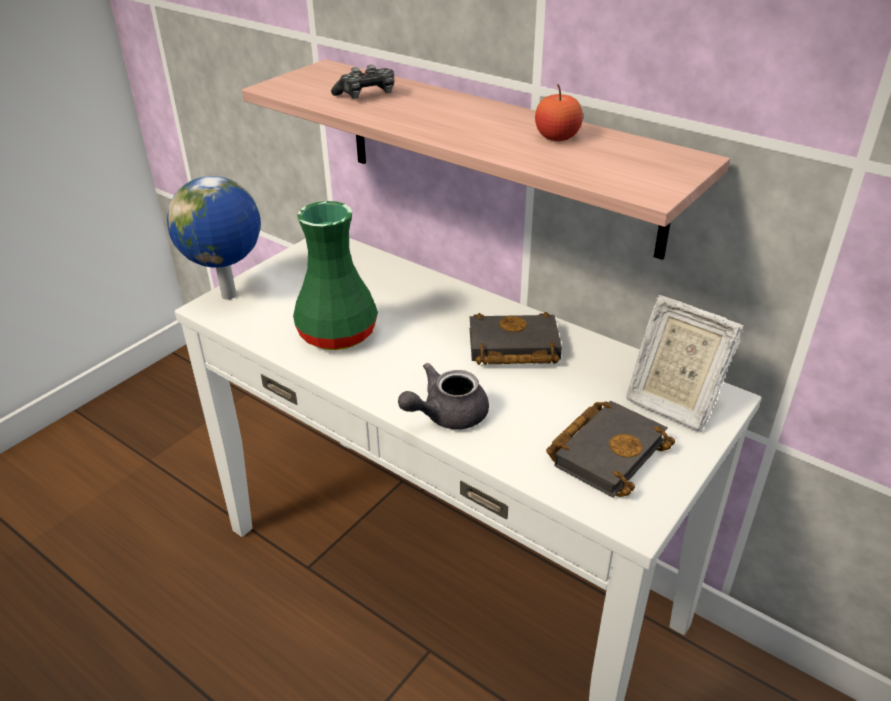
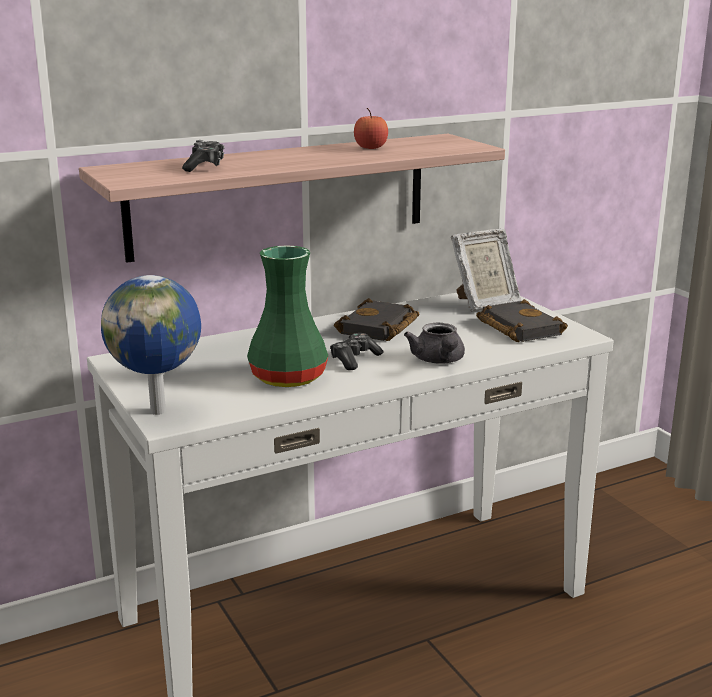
camera: 65 degrees left, 15 degrees down
(409, 358) = (354, 359): none -> game controller

